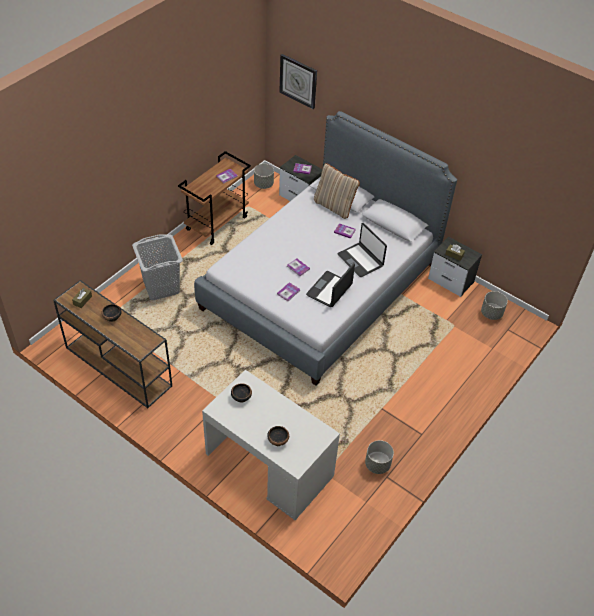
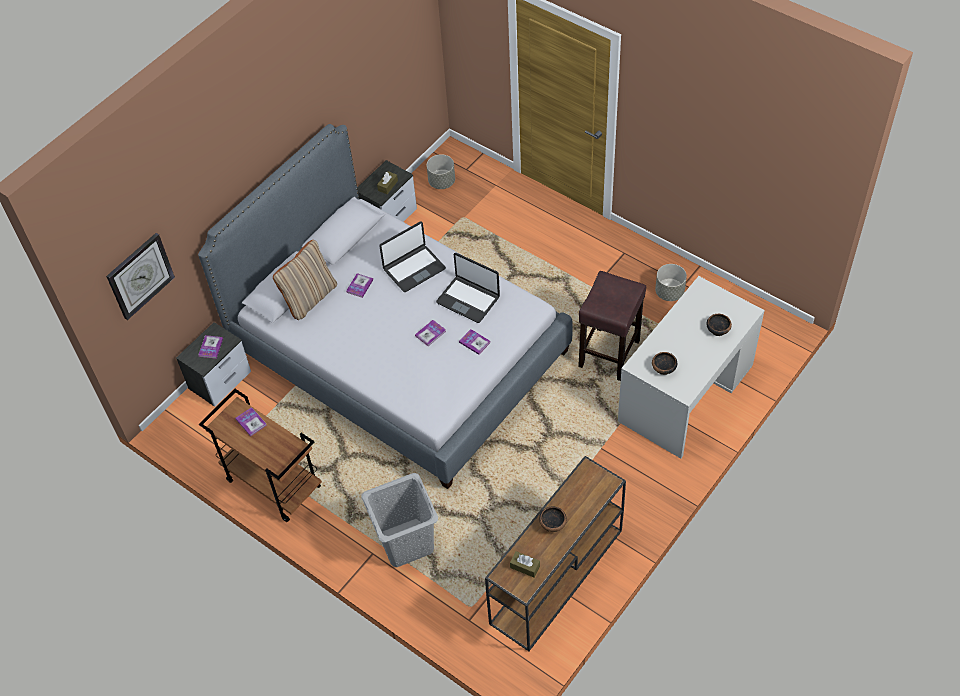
camera: 85 degrees left, 5 degrees up
(264, 184) = (188, 428): grey planter -> none
(313, 414) = (609, 353): none -> brown stool

